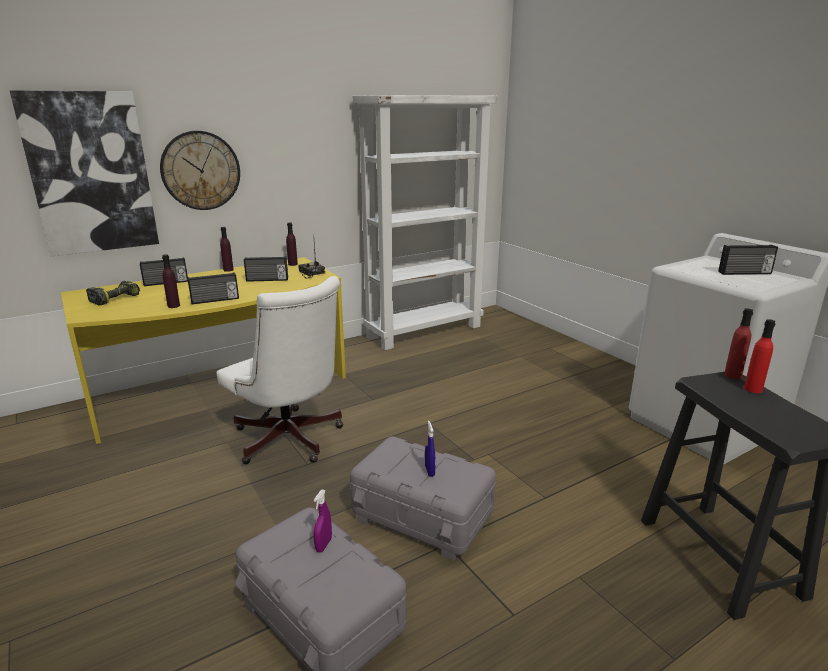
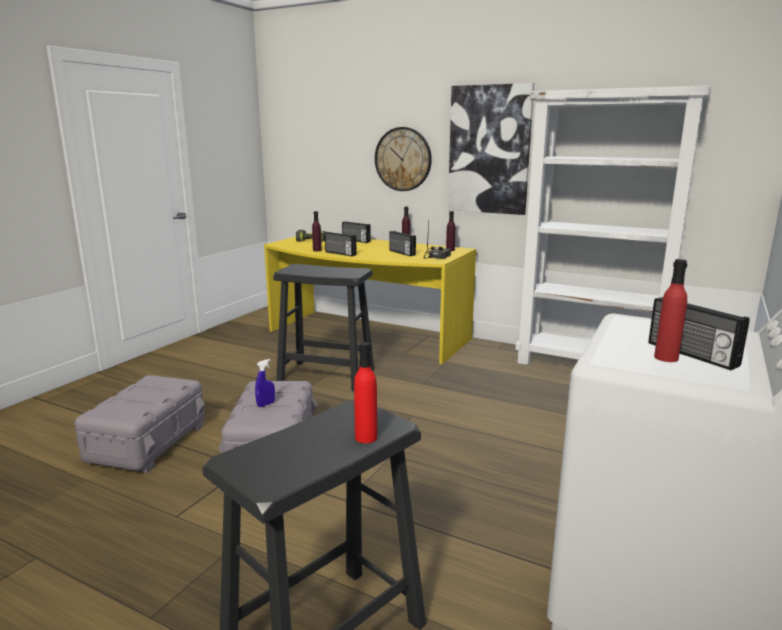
camera: 60 degrees right, 5 degrees down
(90, 173) = (336, 155): picture -> picture (489, 150)
(290, 441) = (325, 375): white office chair -> black stool
(323, 545) = (157, 394): purple spray bottle -> none
(732, 375) = (397, 424): red bottle -> red bottle (666, 357)

